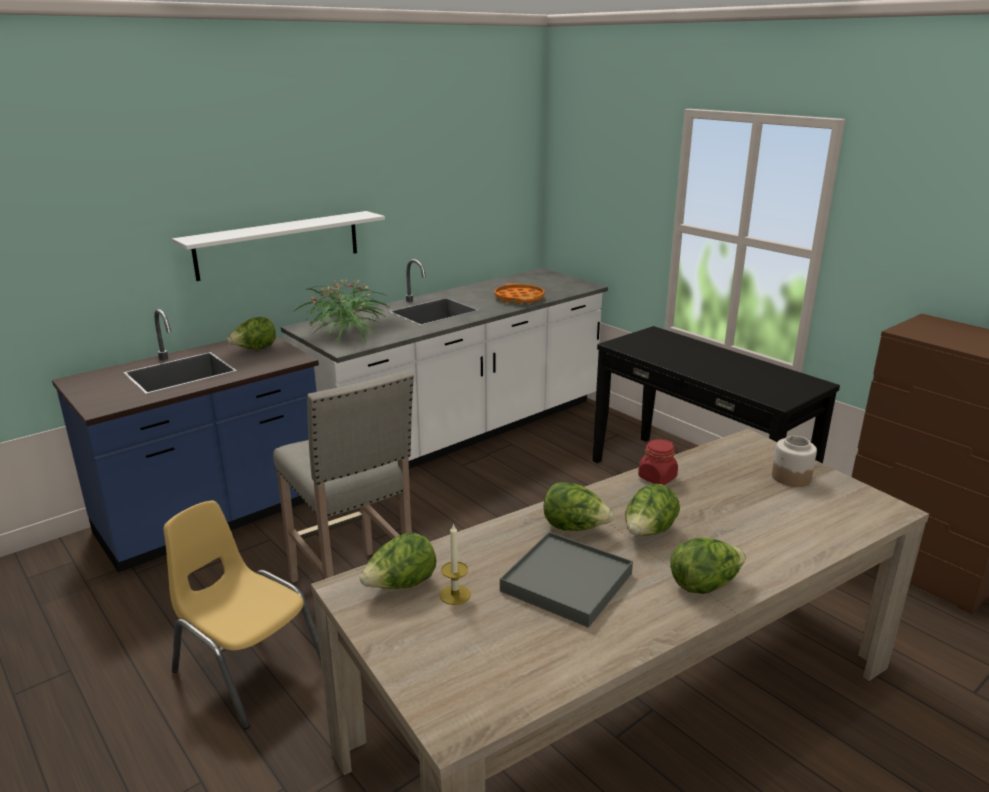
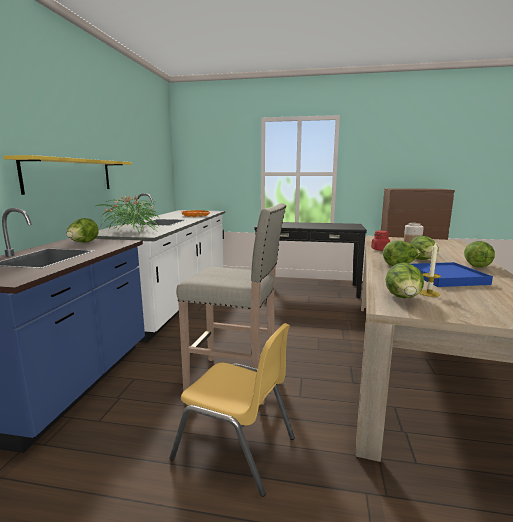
camera: 40 degrees left, 10 degrees down
(249, 669) = (235, 448): yellow chair -> yellow chair turned 150 degrees counterclockwise
(279, 244) = (70, 175): white shelf -> yellow shelf
(566, 582) = (446, 277): grey tray -> blue tray

